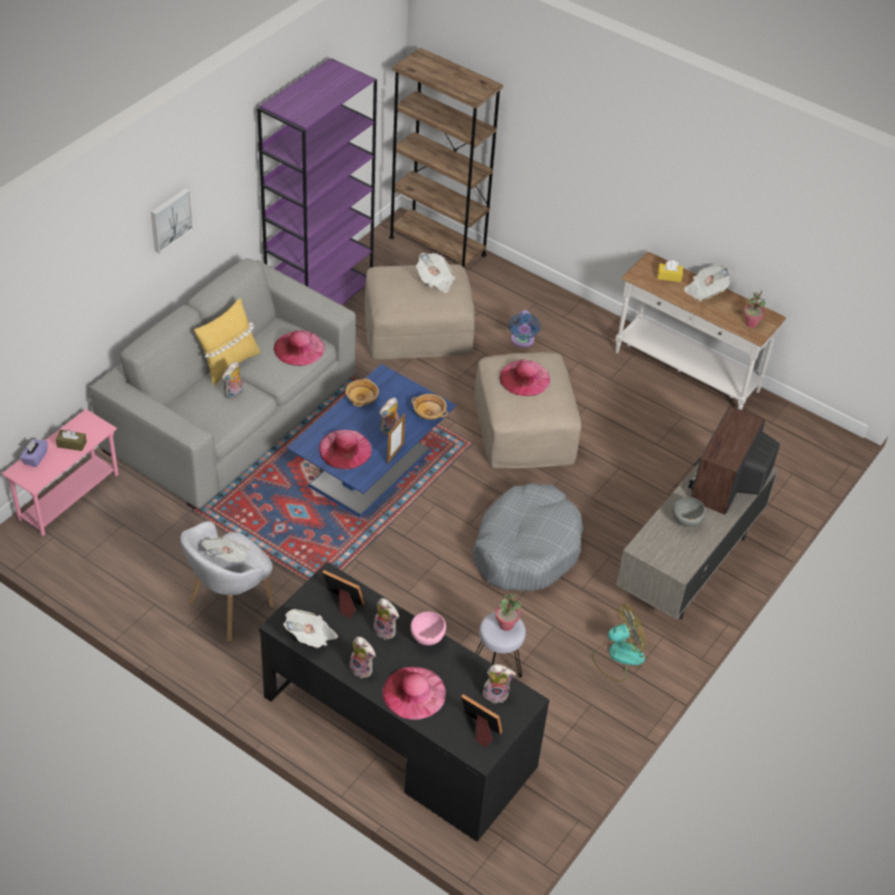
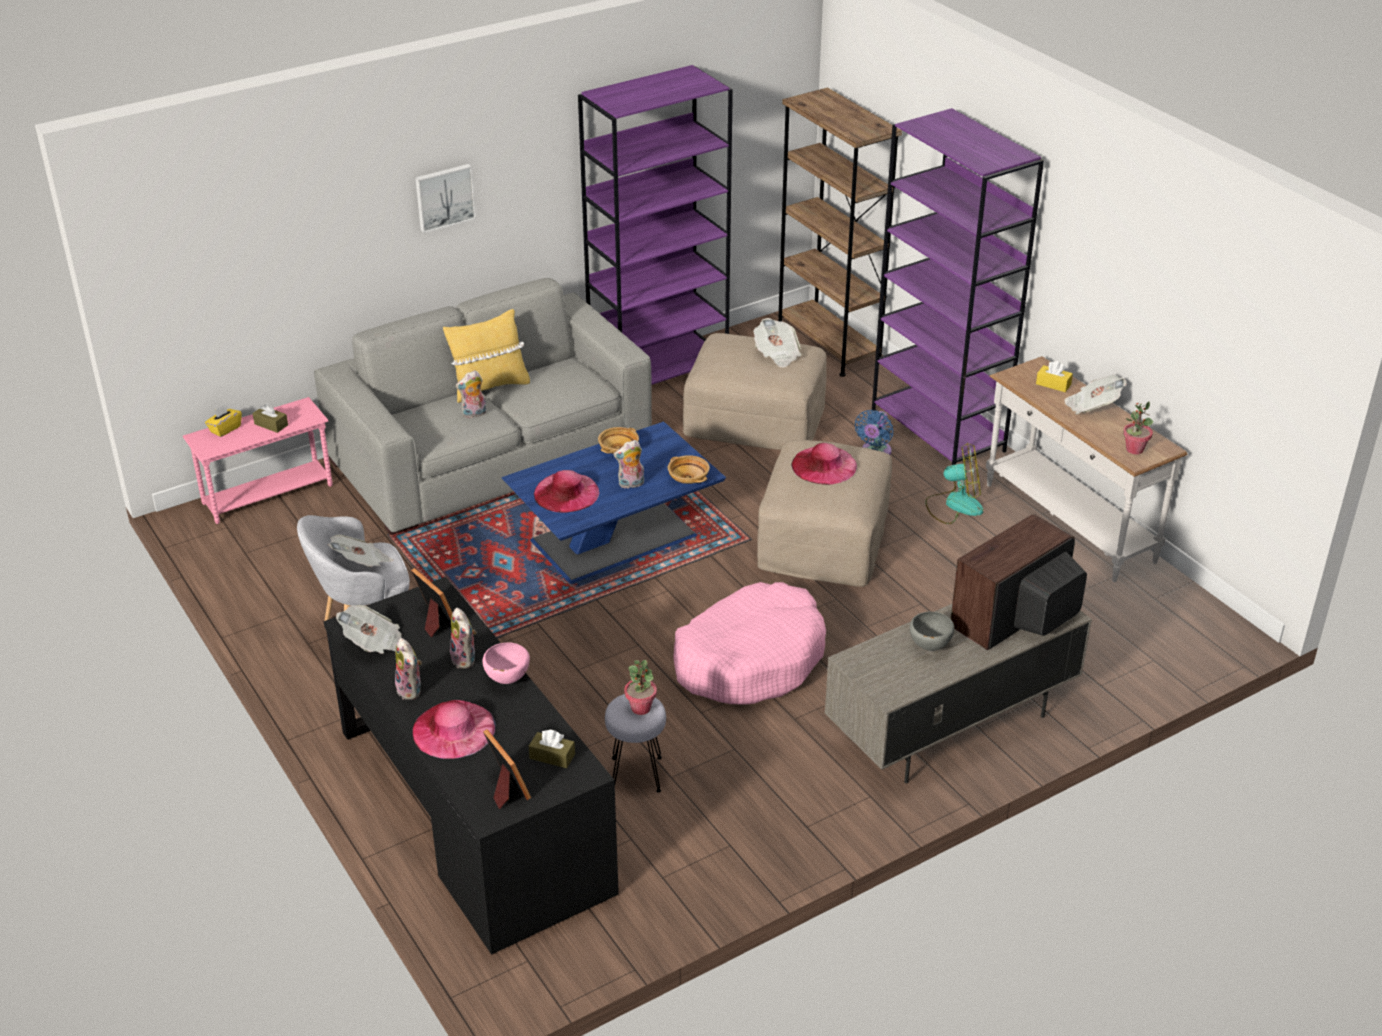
camera: 25 degrees right, 10 degrees down
(35, 458) = (225, 429): purple tissue box -> yellow tissue box
(299, 348) = (575, 386): pink hat -> none
(395, 453) = (621, 508): picture frame -> none
(496, 693) = (552, 756): plush toy -> brown tissue box
(526, 548) = (750, 659): grey dog bed -> pink dog bed
(558, 310) = (938, 430): none -> purple bookcase
(618, 656) = (797, 802): fan -> fan (954, 505)

